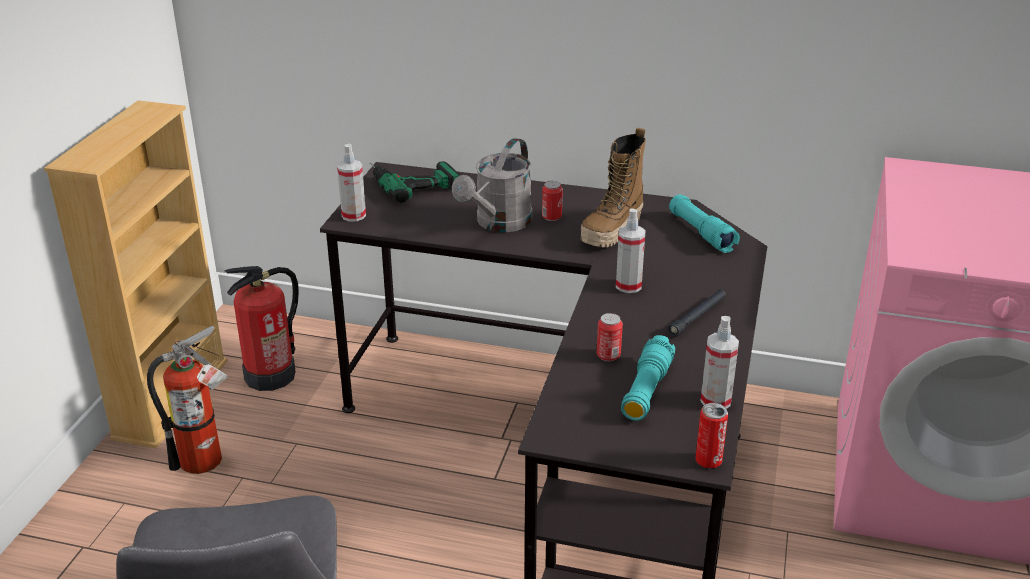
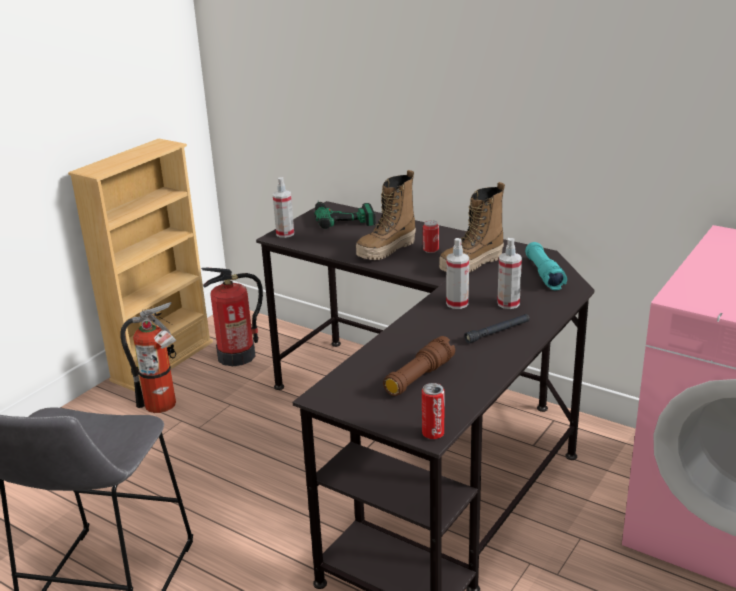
camera: 20 degrees right, 5 degrees down
(498, 224) = (386, 250): grey watering can -> boot
(608, 355) = (406, 349): can -> none
(646, 390) = (419, 377): turquoise flashlight -> brown flashlight
(715, 401) = (469, 393): spray bottle -> spray bottle (508, 303)

